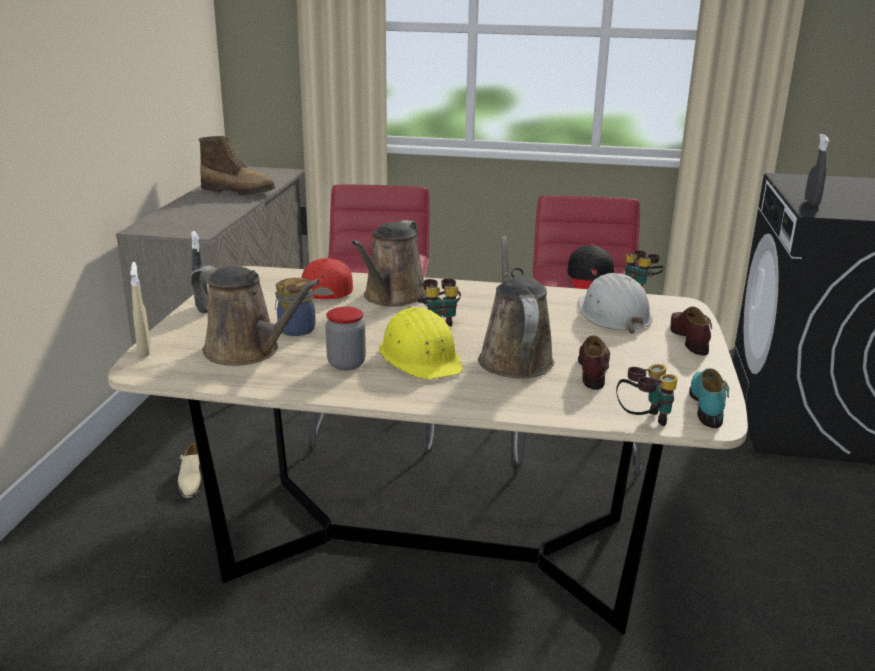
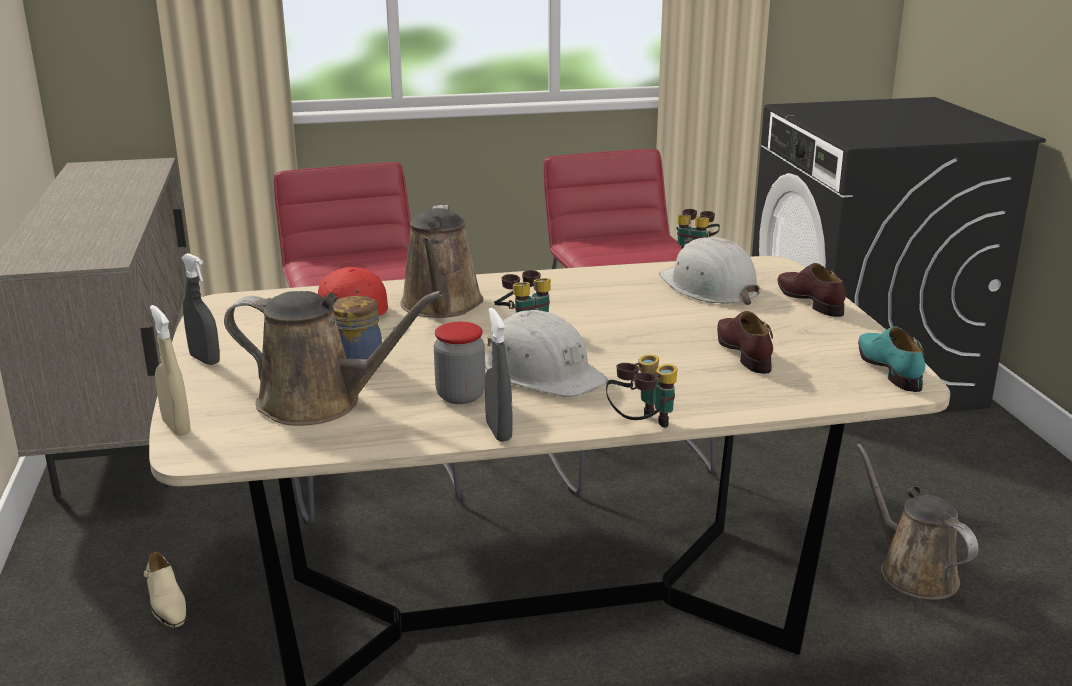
camera: 20 degrees left, 0 degrees up
(239, 192) = (110, 197): boot -> none
(421, 357) = (543, 372): yellow hard hat -> white hard hat
(514, 358) = (648, 354): brown watering can -> brown watering can (912, 572)
(591, 280) = (635, 252): black cap -> none
(643, 421) = (843, 398): binoculars -> binoculars (641, 426)
(811, 202) = (845, 132): grey spray bottle -> grey spray bottle (498, 432)

